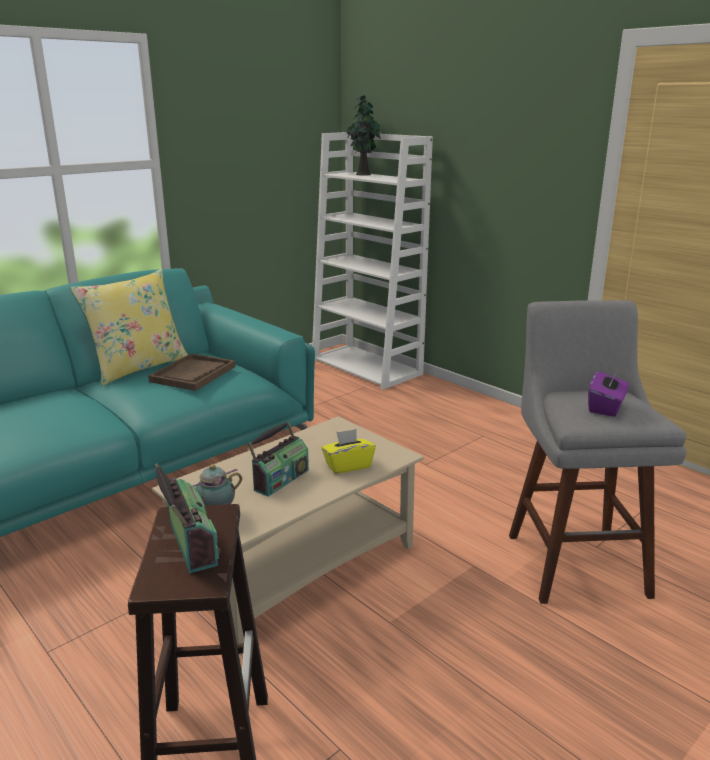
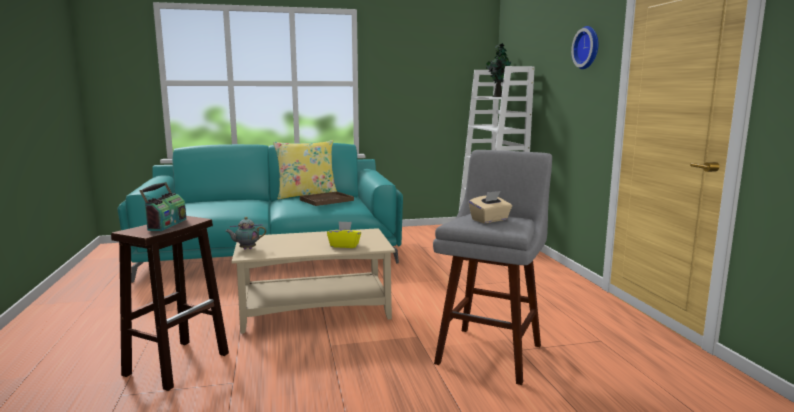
camera: 30 degrees right, 10 degrees down
(280, 479) = (300, 244): radio -> none
(541, 122) = (588, 47): none -> wall clock
(606, 407) = (490, 220): purple tissue box -> beige tissue box

